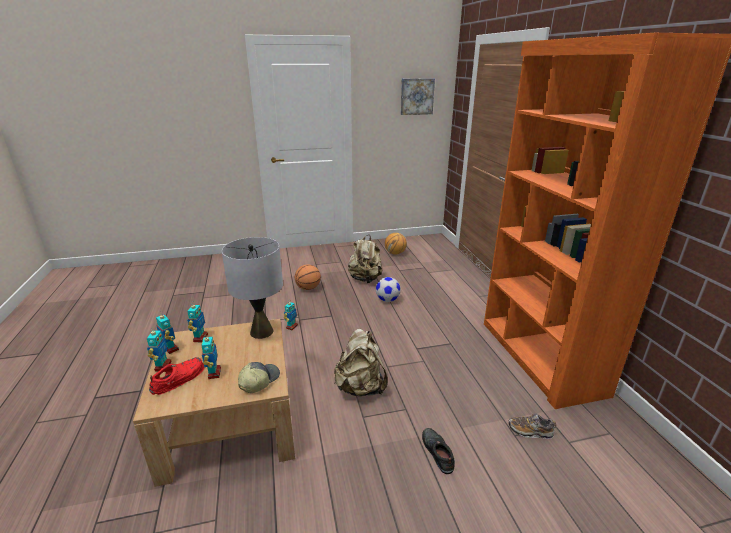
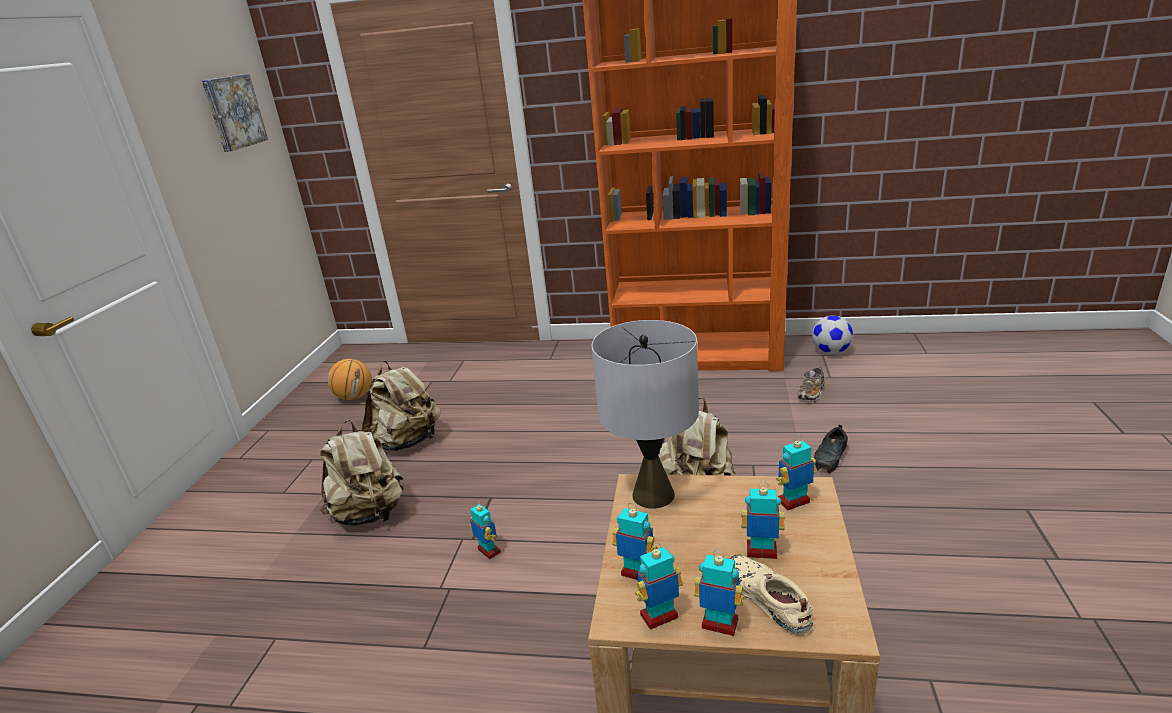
camera: 65 degrees left, 0 degrees up
(179, 378) = (766, 598): red shoe -> beige shoe
(259, 381) = (794, 502): cap -> toy robot
(308, 288) = (370, 514): basketball -> beige backpack
(387, 300) = (494, 432): football -> football (831, 352)
(437, 452) = (830, 457): black shoe -> black shoe turned 60 degrees counterclockwise

